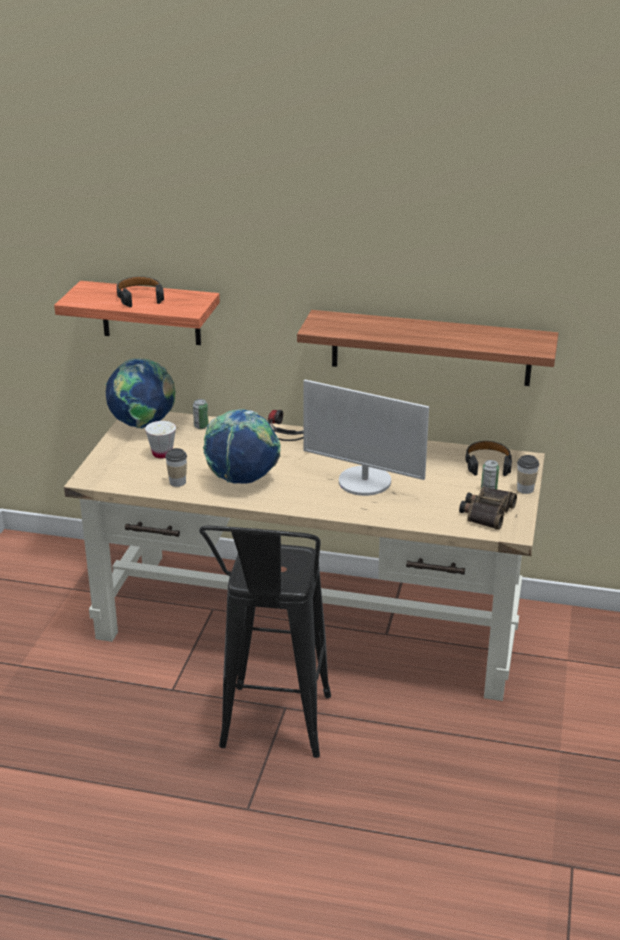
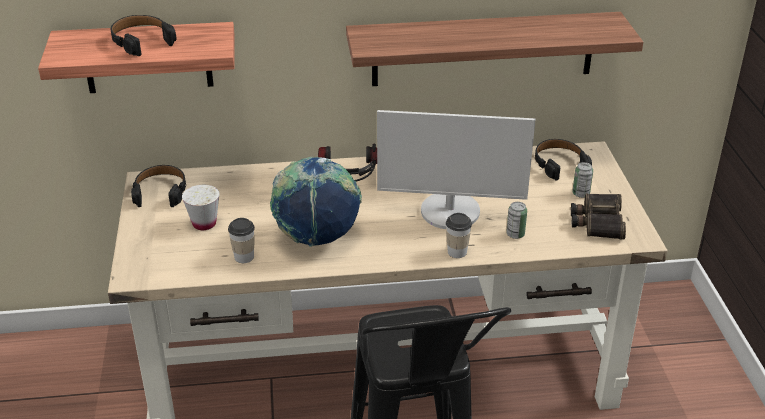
camera: 20 degrees left, 5 degrees up
(143, 425) = (160, 192): globe -> black headphones
(201, 426) = (229, 180): can -> can (515, 234)
(525, 489) = (615, 186): cup -> cup (457, 252)

